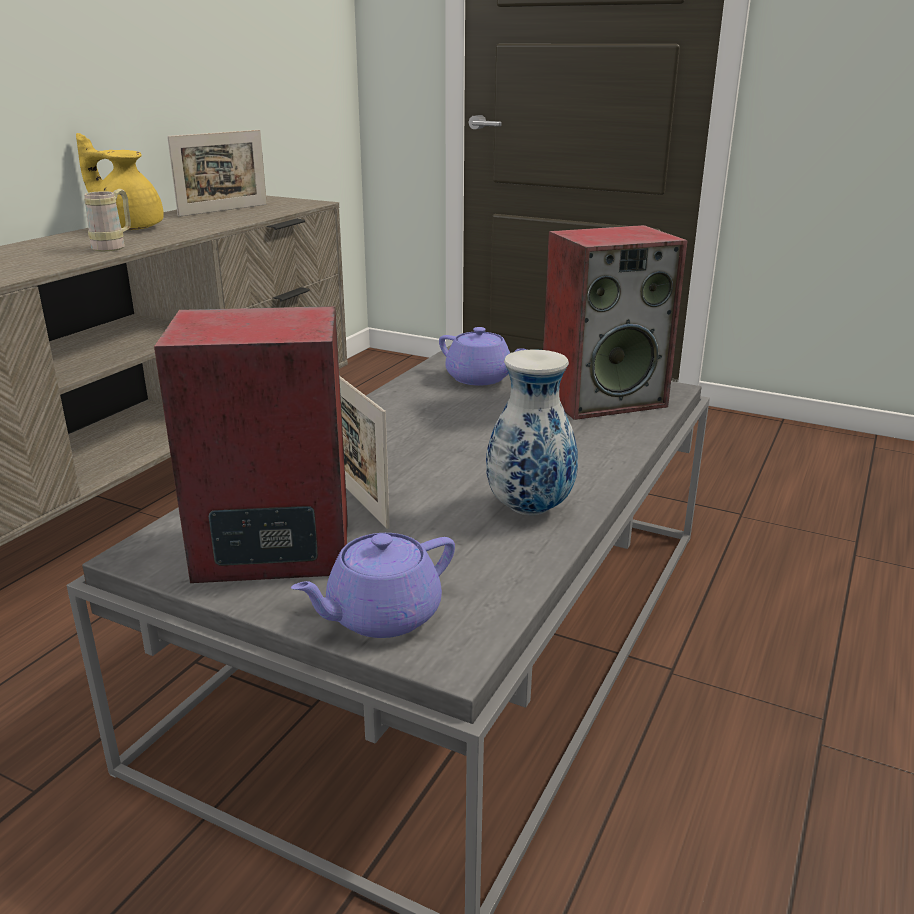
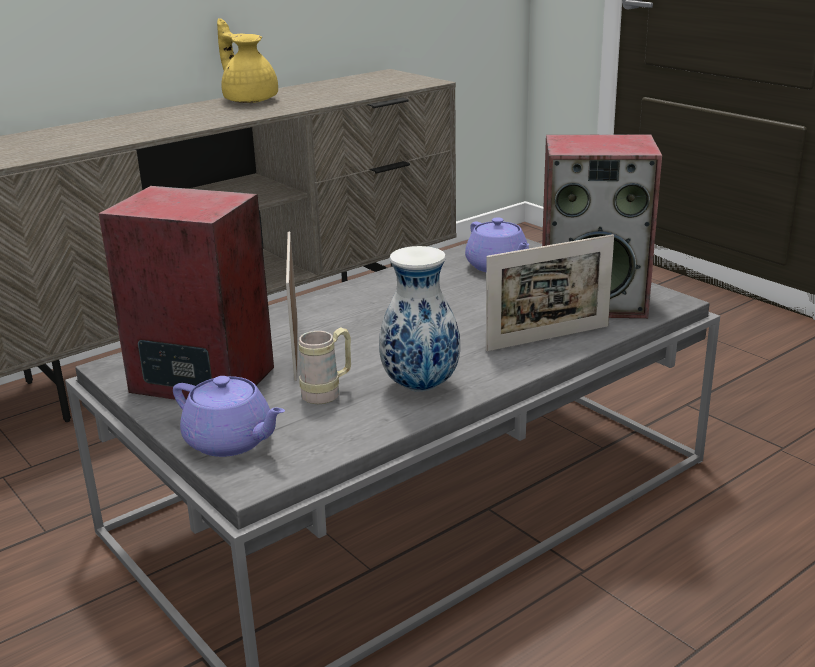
camera: 25 degrees right, 0 degrees up
(114, 247) = (217, 119): beige mug -> beige mug (328, 393)
(224, 210) = (344, 86): picture frame -> picture frame (548, 338)
(381, 615) = (231, 441): purple teapot -> purple teapot turned 135 degrees counterclockwise

